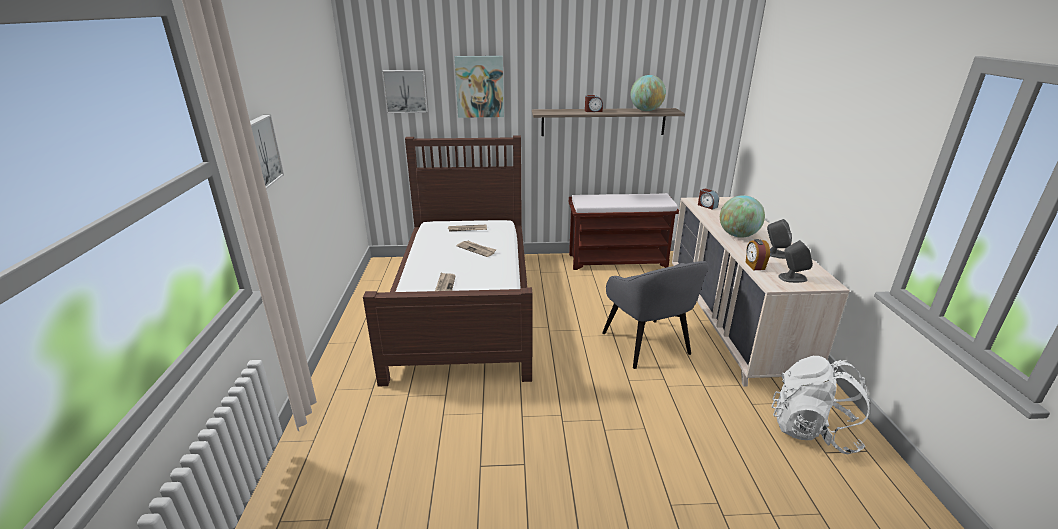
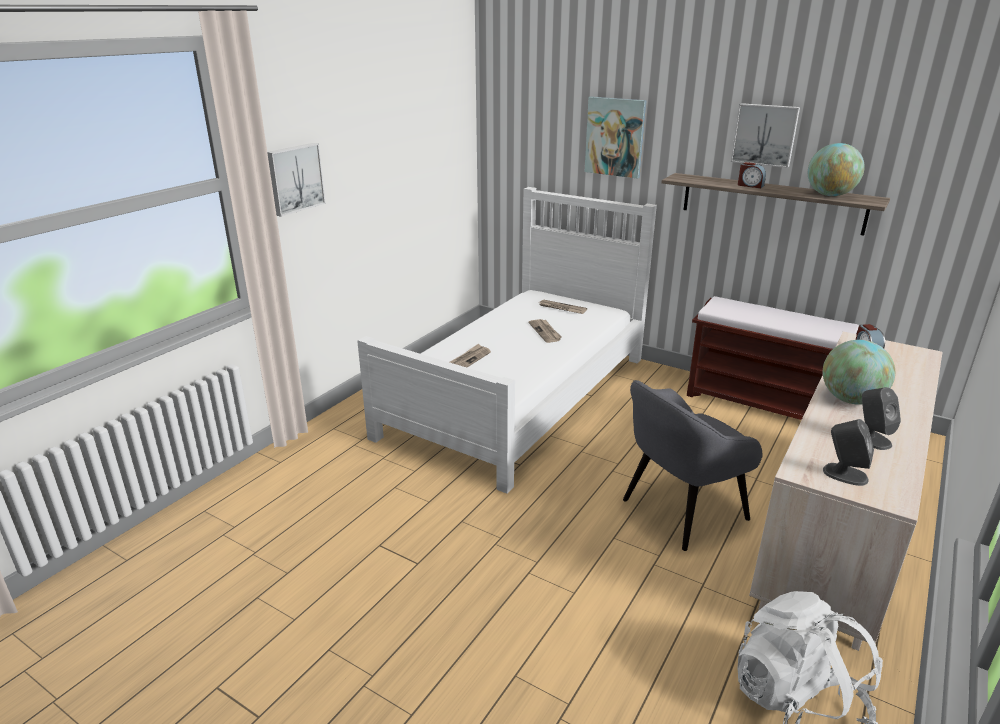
camera: 35 degrees right, 0 degrees up
(405, 91) = (534, 134): picture -> picture (765, 135)
(464, 306) = (519, 395): brown bed -> white bed
(646, 344) = (682, 510): grey armchair -> grey armchair turned 45 degrees clockwise
(754, 266) = (810, 442): alarm clock -> none

